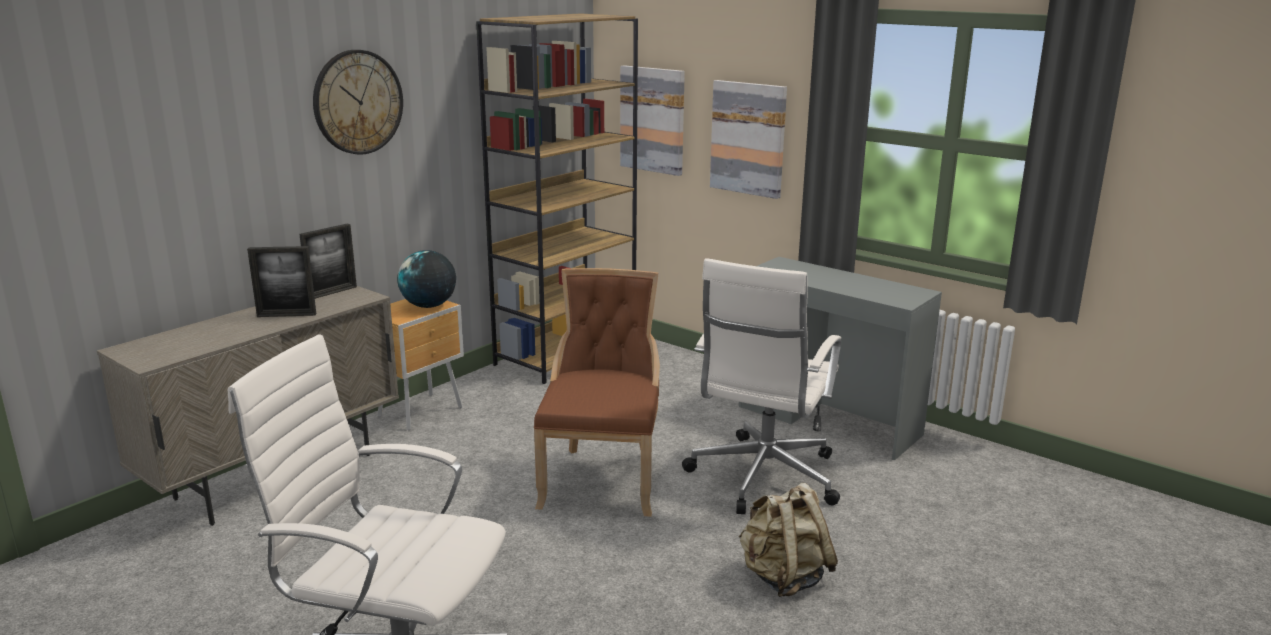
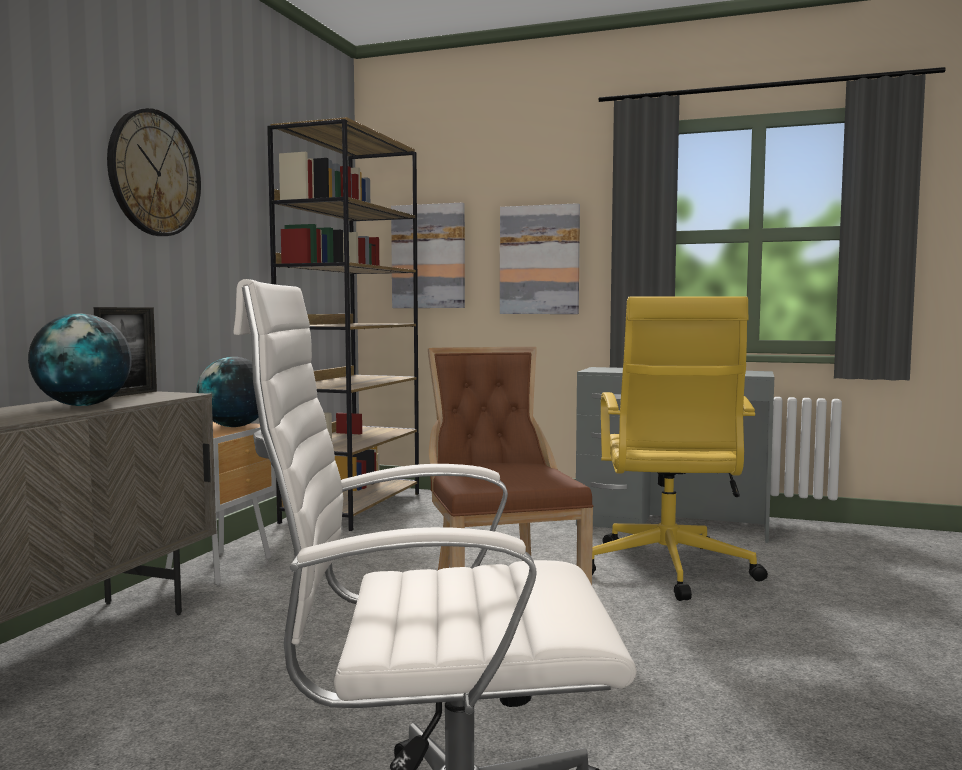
camera: 20 degrees left, 15 degrees down
(286, 315) = (83, 405): picture frame -> globe
(762, 478) = (667, 571): white office chair -> yellow office chair
(783, 578) = (798, 645): beige backpack -> none

